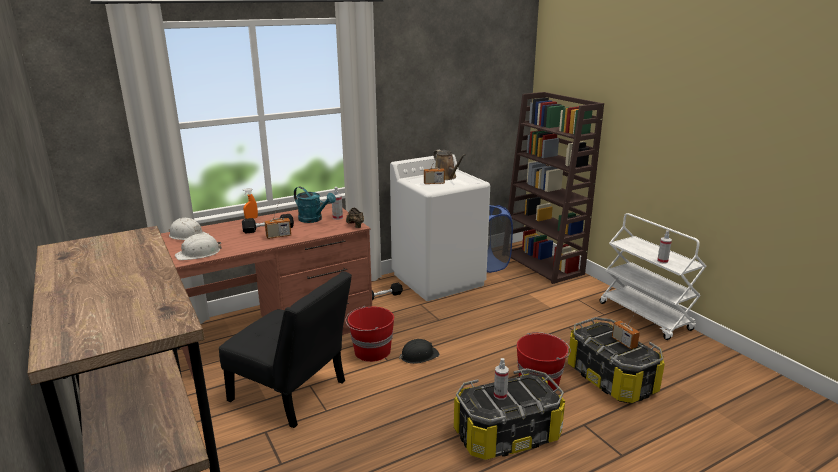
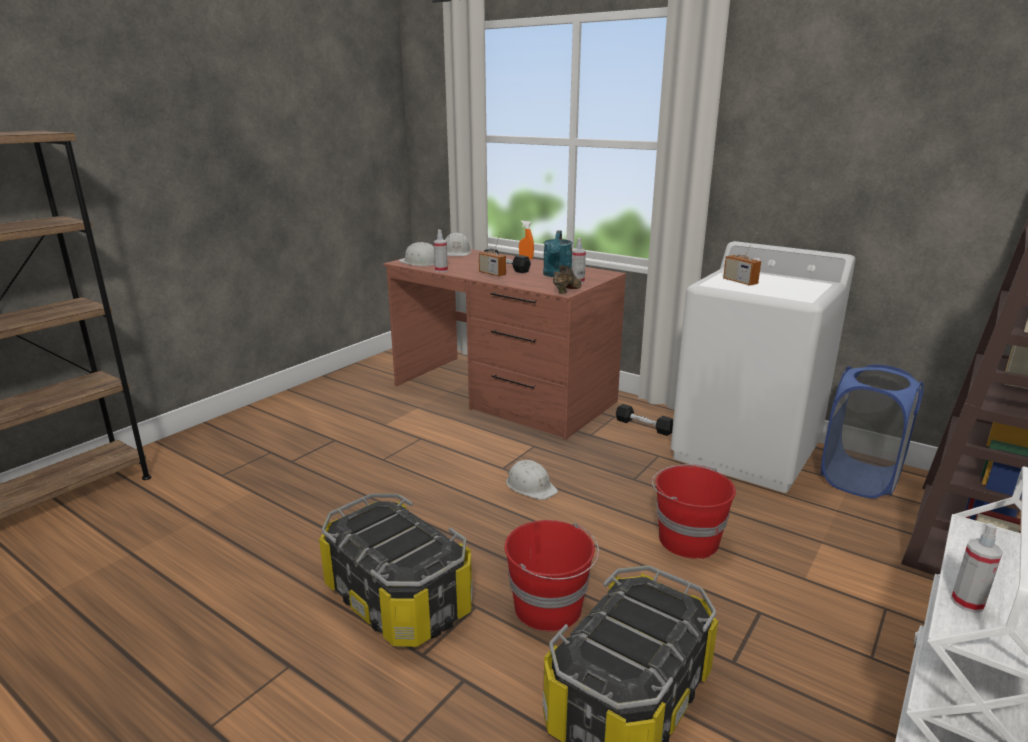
camera: 65 degrees right, 0 degrees up
(292, 393) = (401, 434): black chair -> none
(371, 351) = (512, 453): red bucket -> red bucket (687, 539)
(419, 356) = (530, 486): black hard hat -> white hard hat
(446, 177) = (783, 283): brown watering can -> none
(500, 395) = (386, 529): spray bottle -> spray bottle (441, 270)
(624, 342) = (641, 641): radio -> none

